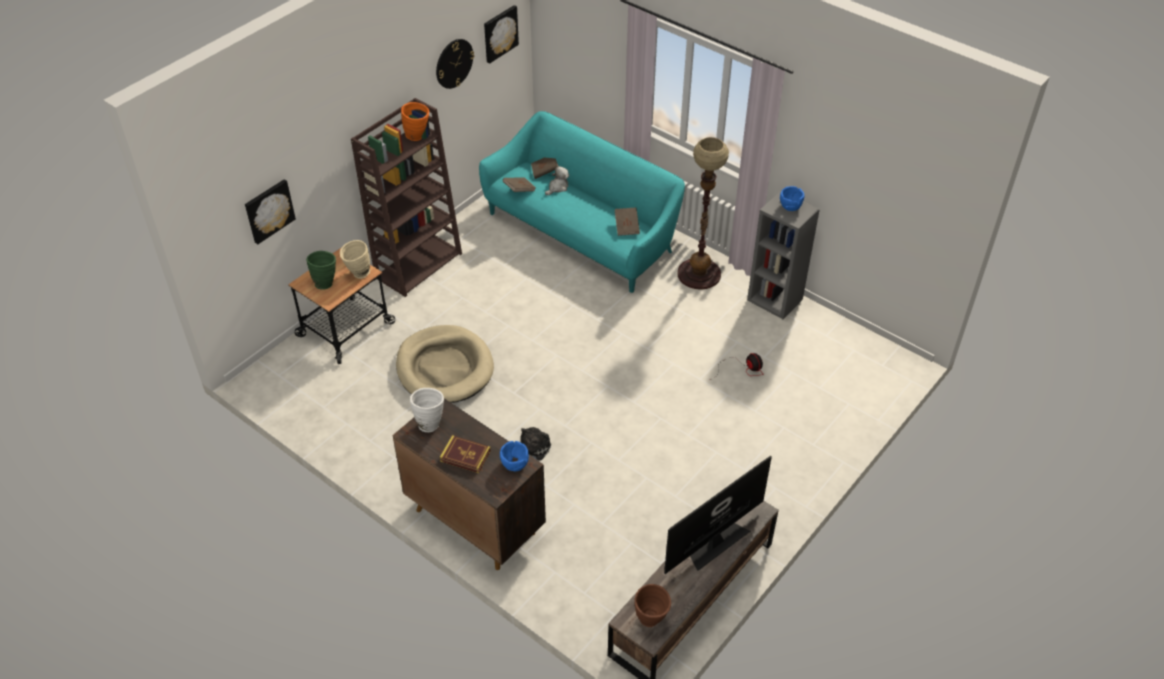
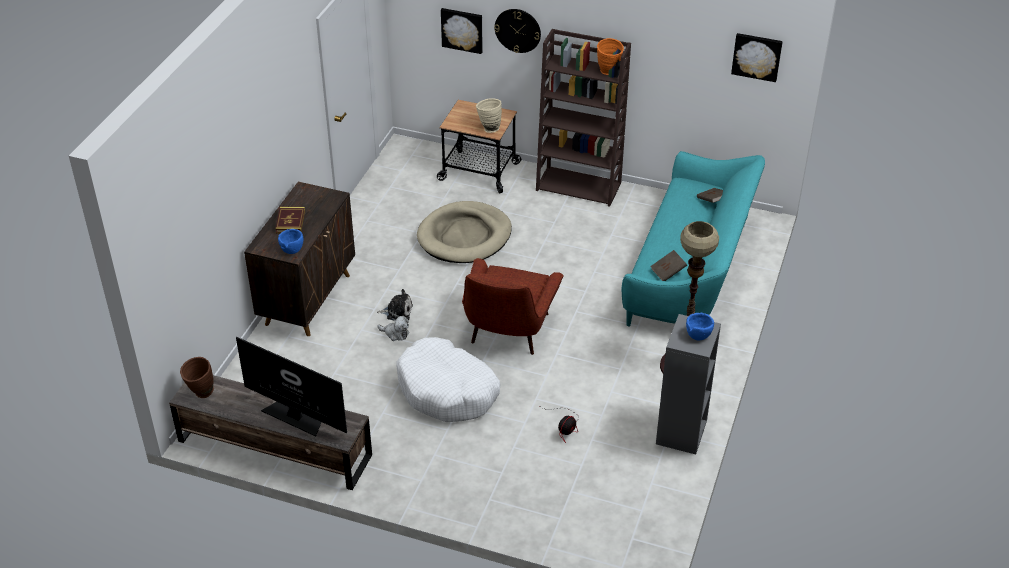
camera: 70 degrees right, 5 degrees down
(326, 282) = (470, 116): green vase -> none
(430, 422) = (318, 195): white vase -> none
(454, 63) = (690, 45): wall clock -> wall clock (517, 30)
(519, 190) = (674, 192): brown book -> none
(557, 187) = (695, 215): plush toy -> plush toy (395, 333)
(603, 373) = (508, 332): none -> red armchair
(664, 439) = (447, 390): none -> white dog bed

